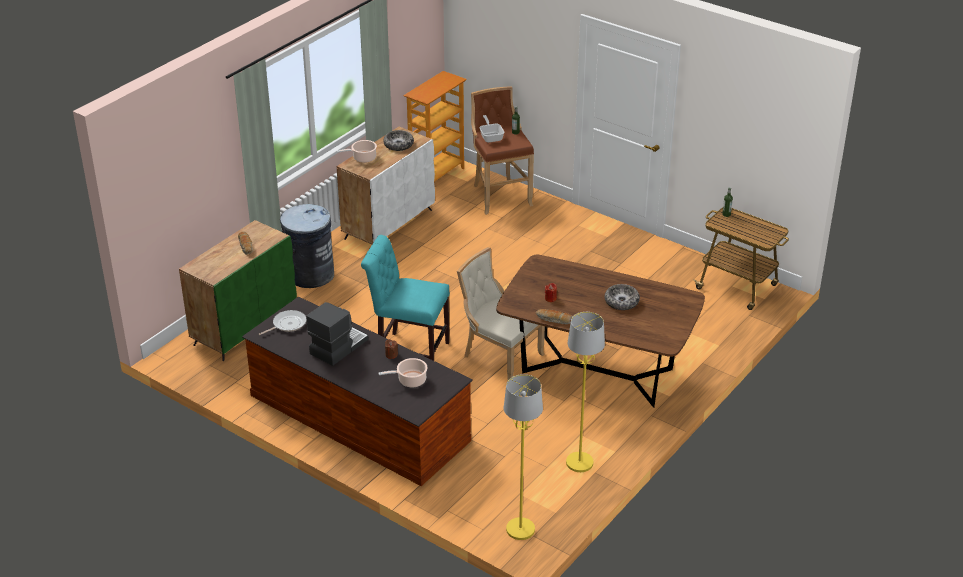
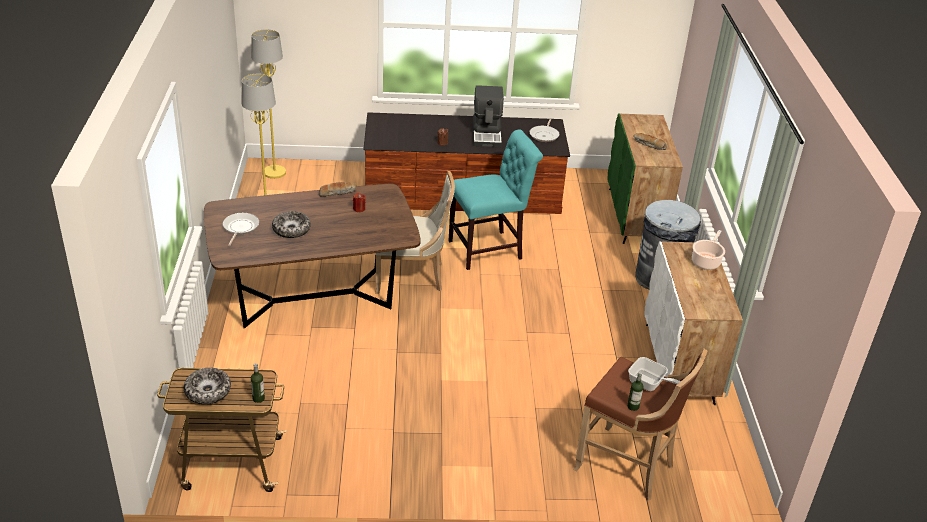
camera: 140 degrees right, 0 degrees up
(398, 145) = (702, 294): bowl -> bowl (208, 391)
(410, 380) = (407, 132): cooking pot -> none
(436, 175) = (732, 459): bookcase -> none
(662, 319) = (240, 228): none -> frying pan

